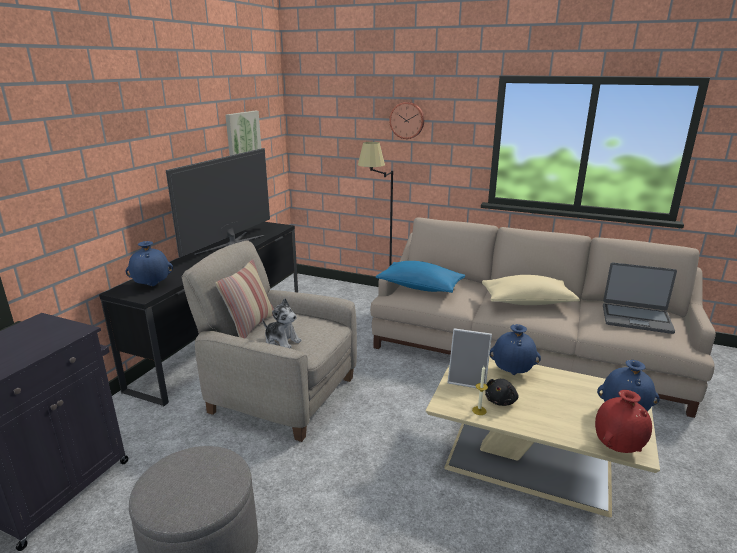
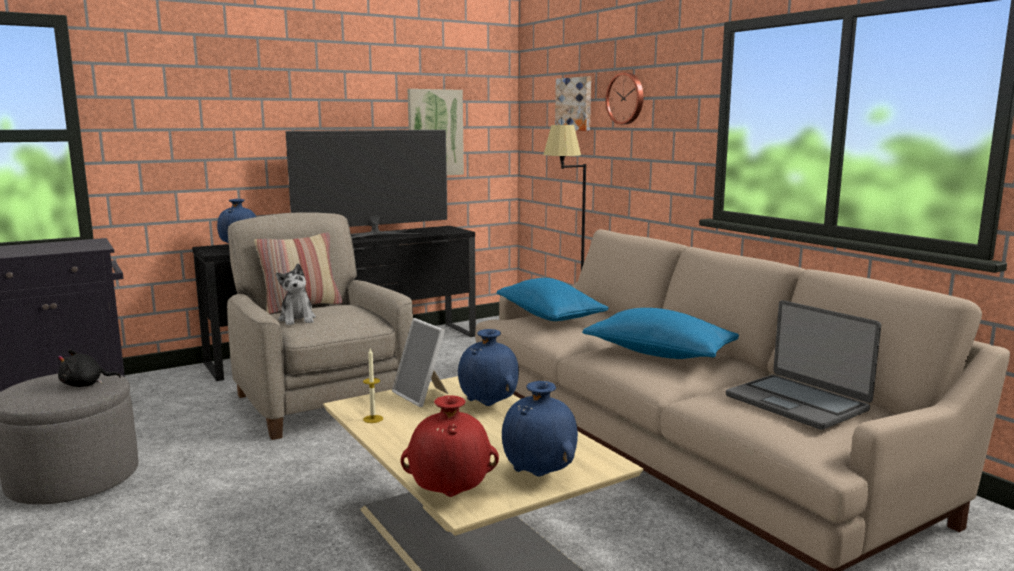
camera: 35 degrees right, 10 degrees down
(353, 121) = (575, 104): none -> picture
(501, 401) = (415, 420): black plush toy -> black plush toy (85, 385)
(527, 302) = (659, 353): beige pillow -> blue pillow

